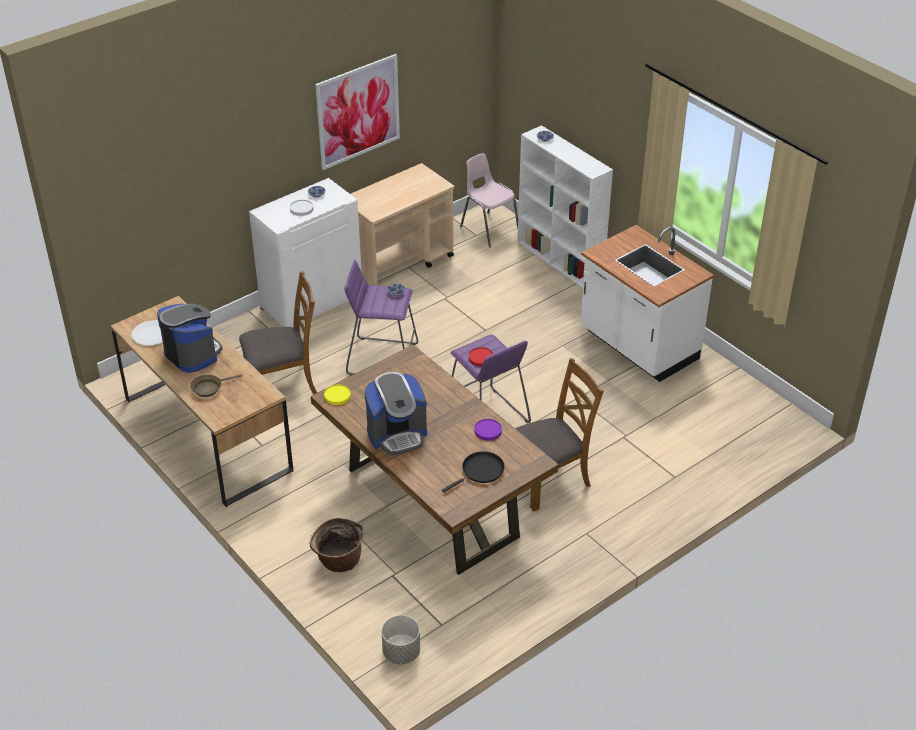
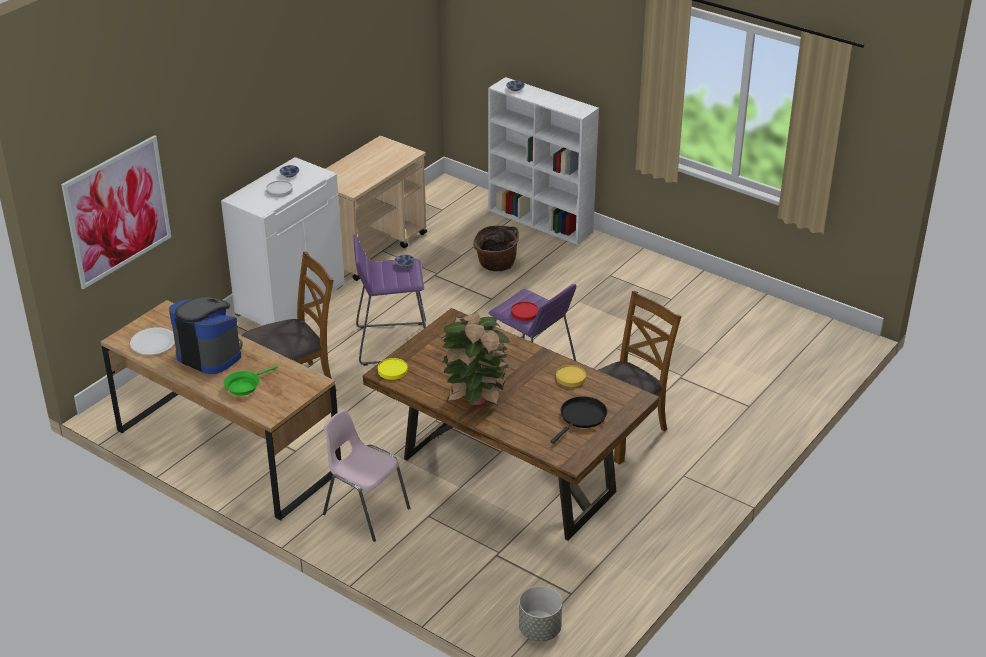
camera: 15 degrees left, 5 degrees down
(209, 388) = (245, 386): brown frying pan -> green frying pan
(338, 561) = (431, 552): basket -> basket (496, 265)
(358, 111) = (319, 79): picture -> picture (117, 211)
(397, 434) = (475, 397): coffee machine -> potted plant
(488, 431) = (571, 377): purple plate -> yellow plate
(489, 229) = (453, 202): pink chair -> pink chair (365, 511)
(637, 346) = (656, 290): white counter -> none

